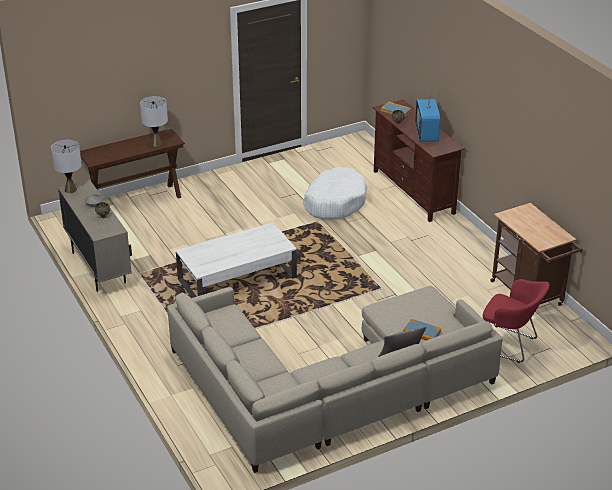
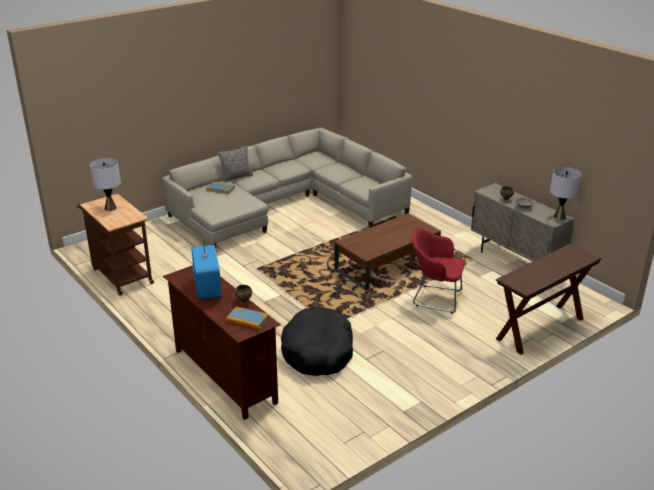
camera: 170 degrees right, 5 degrees down
(156, 144) = (525, 273): grey table lamp -> grey table lamp (110, 208)
(236, 279) = (387, 264): white coffee table -> brown coffee table
(335, 202) = (318, 352): white dog bed -> black dog bed
(510, 345) = (149, 238): red armchair -> red armchair (434, 298)

